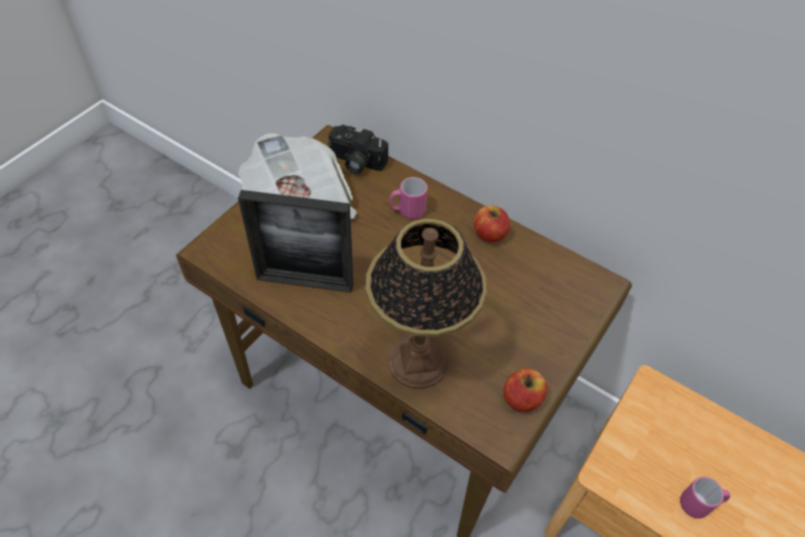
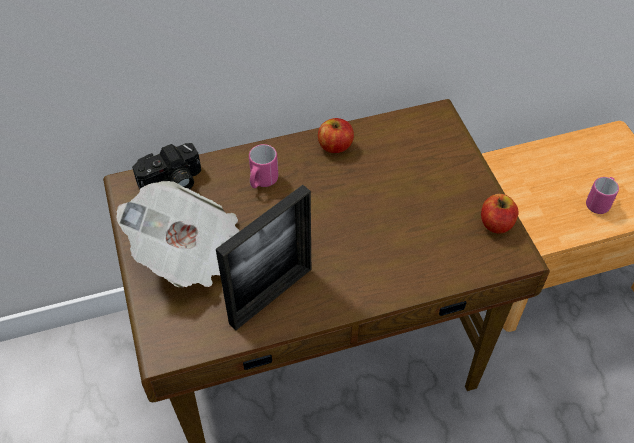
camera: 50 degrees left, 0 degrees up
(418, 362) = (415, 265): table lamp -> none

